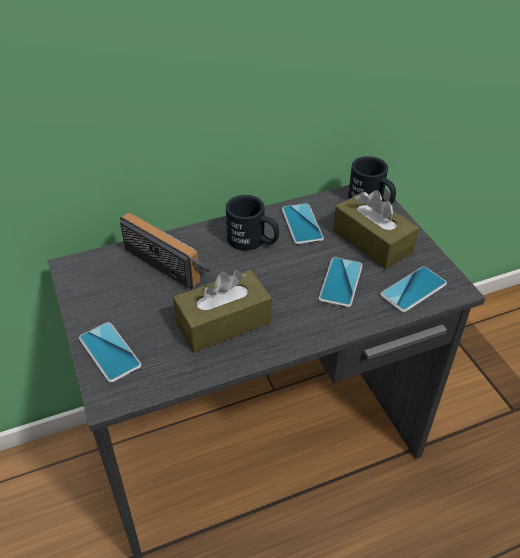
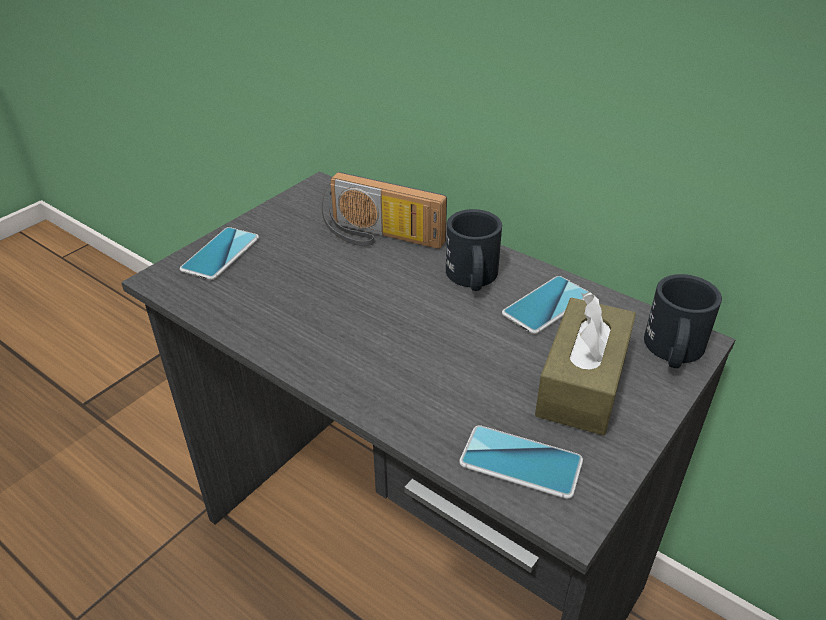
camera: 60 degrees right, 5 degrees down
(170, 262) = (379, 237): radio -> radio turned 105 degrees clockwise
(223, 322) = (315, 309): brown tissue box -> none
(341, 282) = (467, 380): phone -> none

